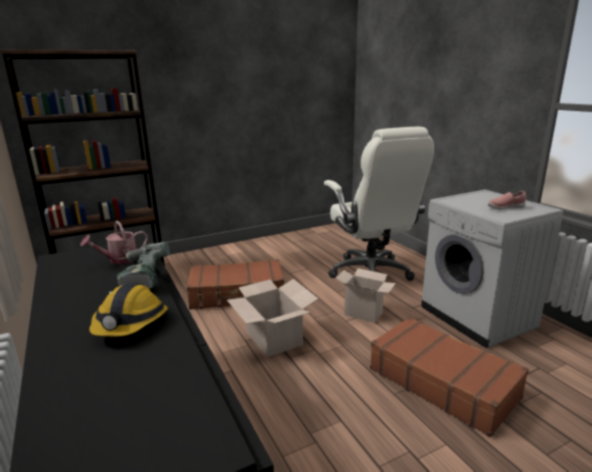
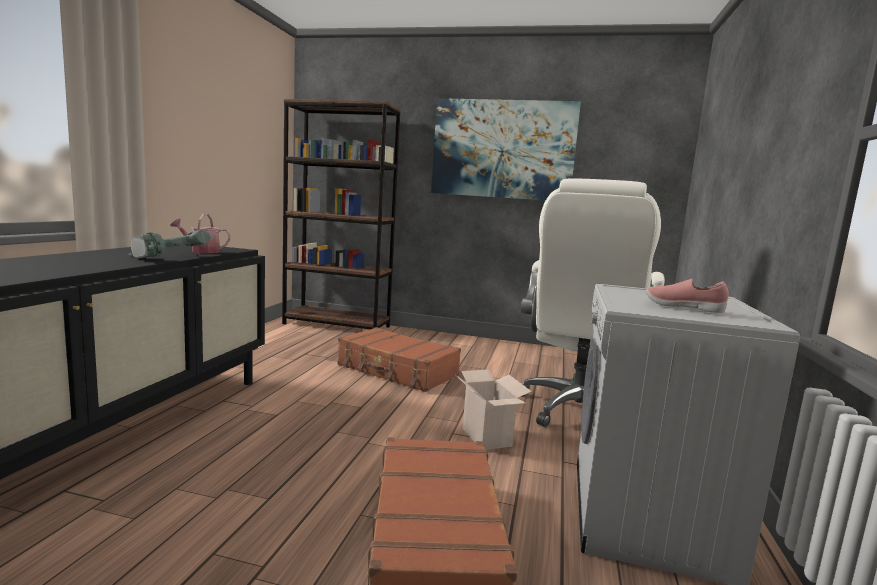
camera: 40 degrees right, 10 degrees down
(130, 324) = (82, 264): hard hat -> none
(230, 85) = (502, 149): none -> picture
(274, 338) = (356, 412): cardboard box -> none

